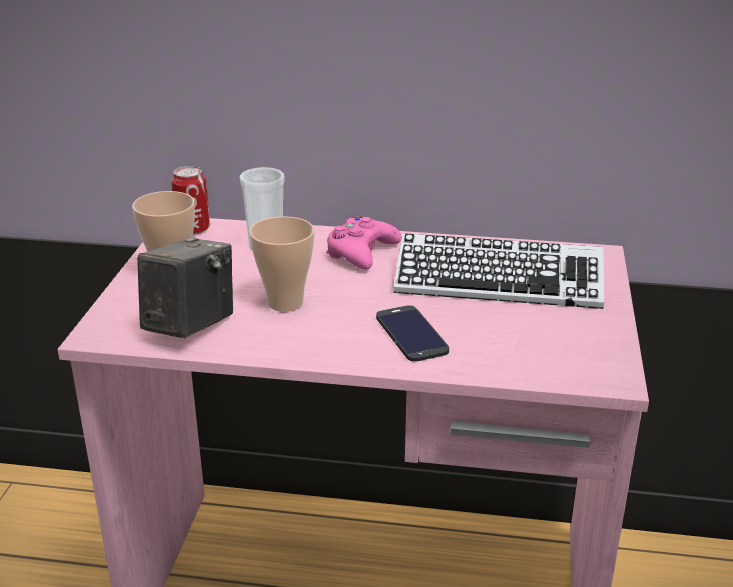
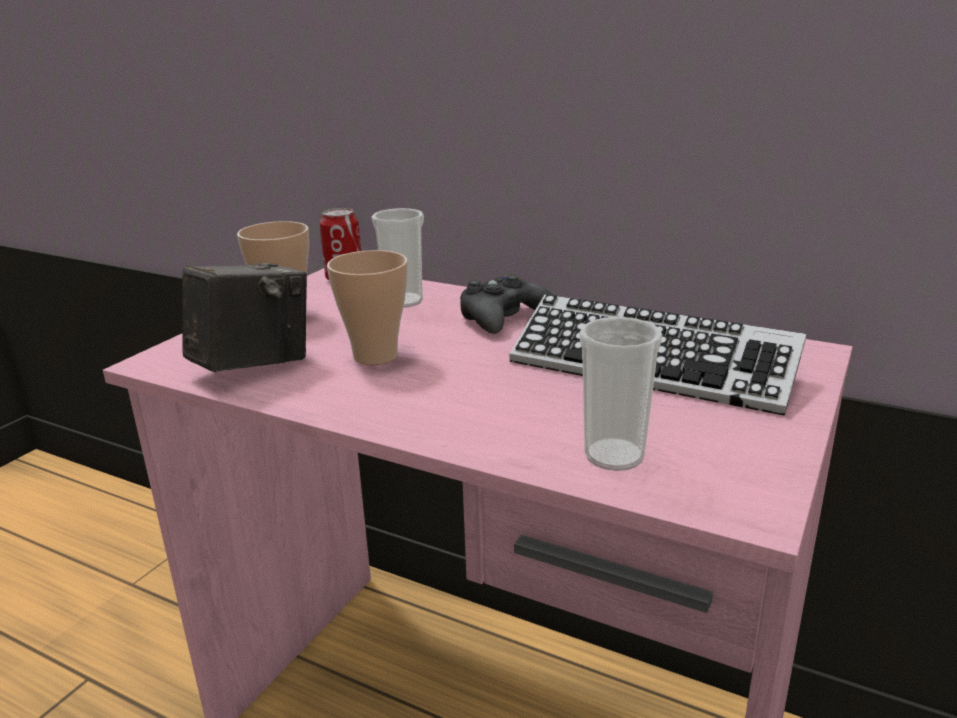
camera: 20 degrees right, 5 degrees down
(361, 253) = (504, 318): pink game controller -> black game controller
(411, 334) = (497, 409): phone -> none
(512, 356) = (614, 456): none -> cup

